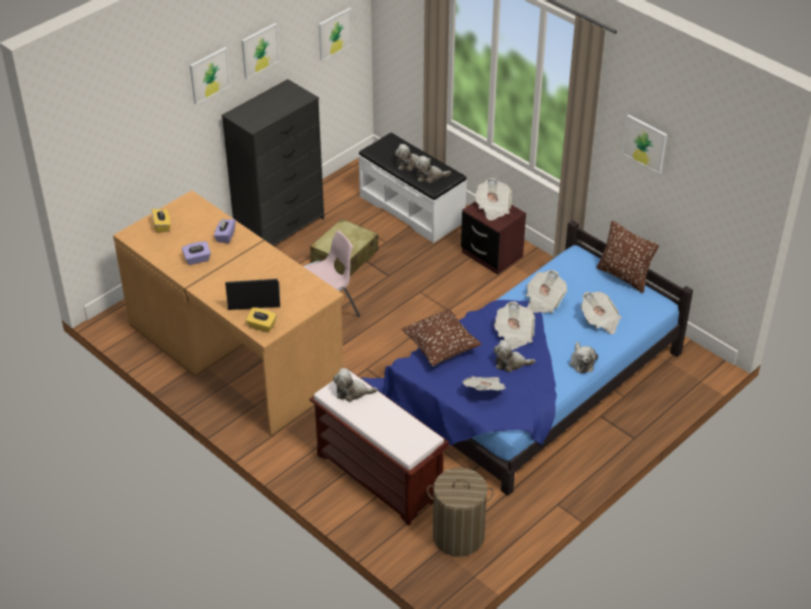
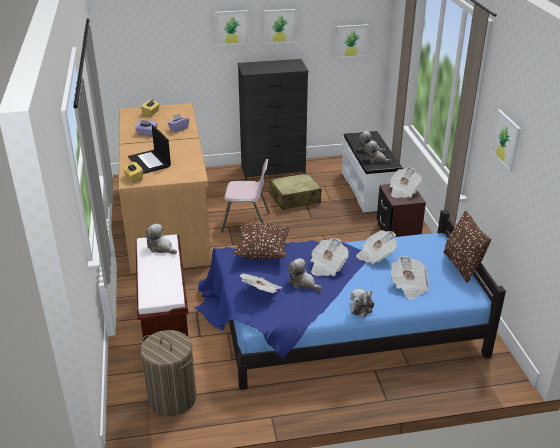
camera: 35 degrees right, 10 degrees down
(253, 297) = (150, 162): laptop -> laptop turned 150 degrees counterclockwise

